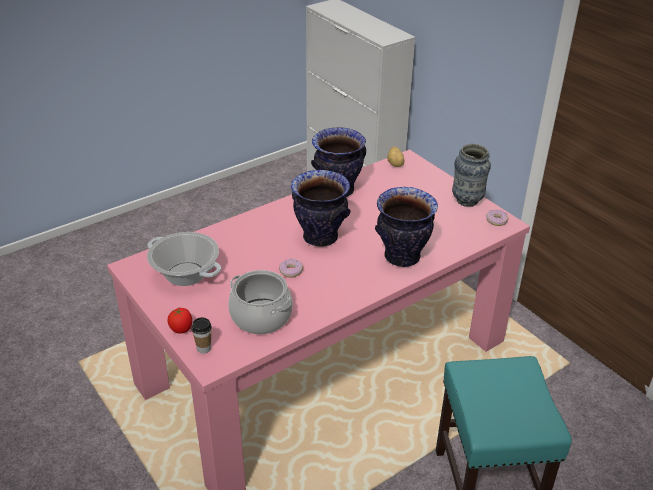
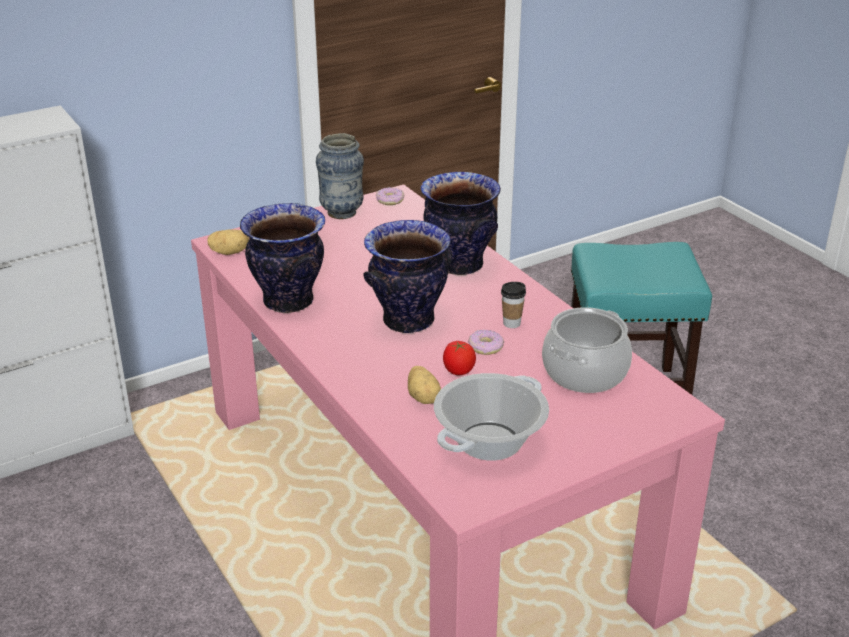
camera: 85 degrees left, 5 degrees down
(181, 329) = (618, 440): tomato -> tomato (458, 371)
(204, 348) = (655, 419): cup -> cup (511, 323)
(232, 248) = (424, 398): none -> potato

